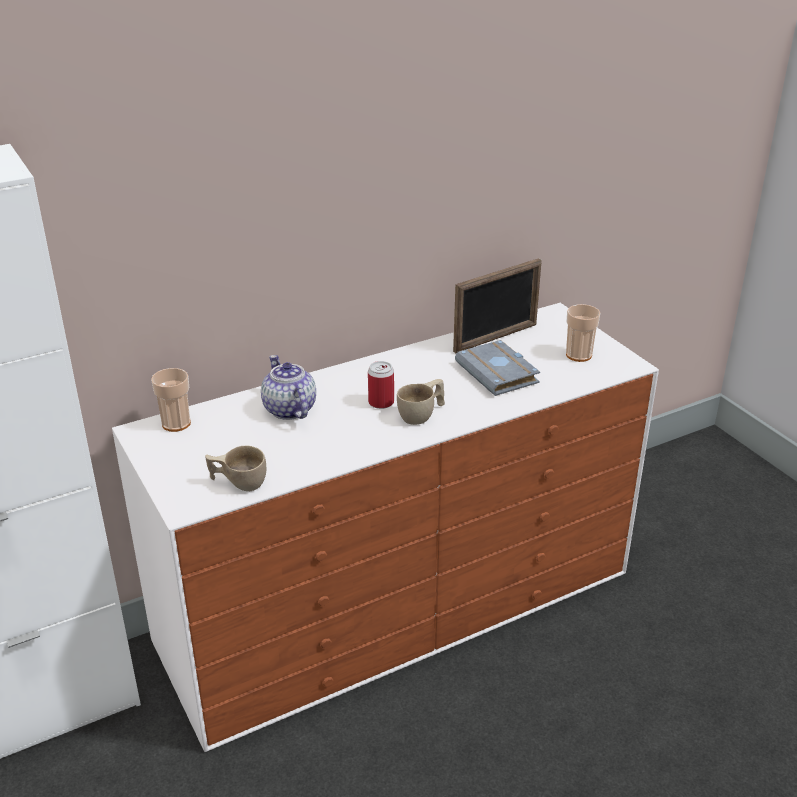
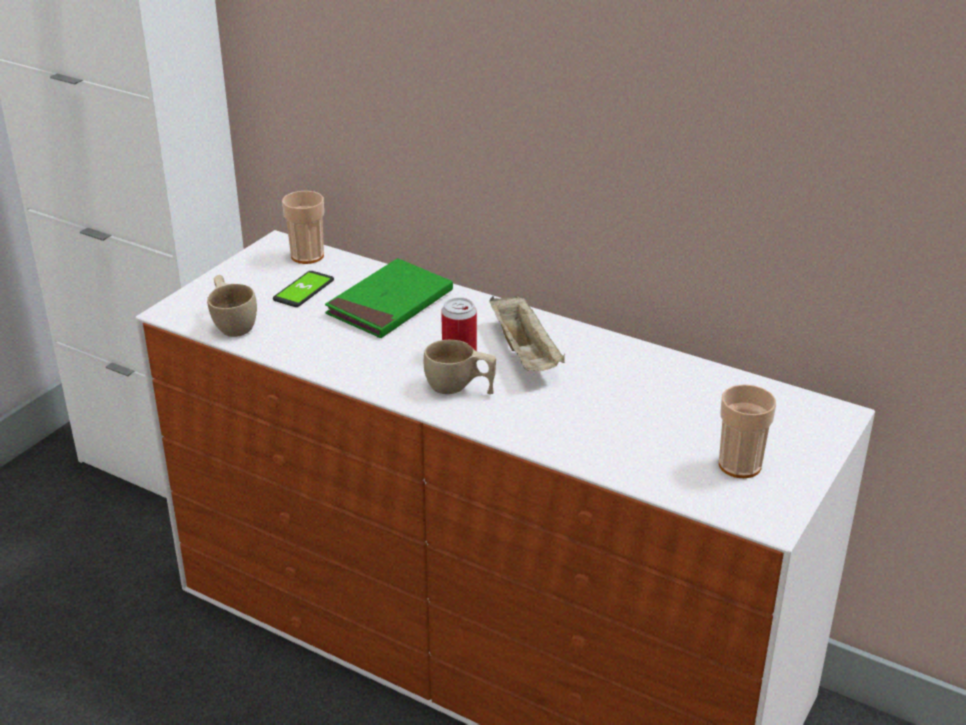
camera: 60 degrees right, 0 degrees up
(226, 439) = (304, 290): none -> phone
(288, 409) = (390, 304): teapot -> green book
(405, 380) = (525, 353): none -> beige tray
(496, 338) = (702, 386): picture frame -> none
(499, 374) = (614, 415): grey book -> none

